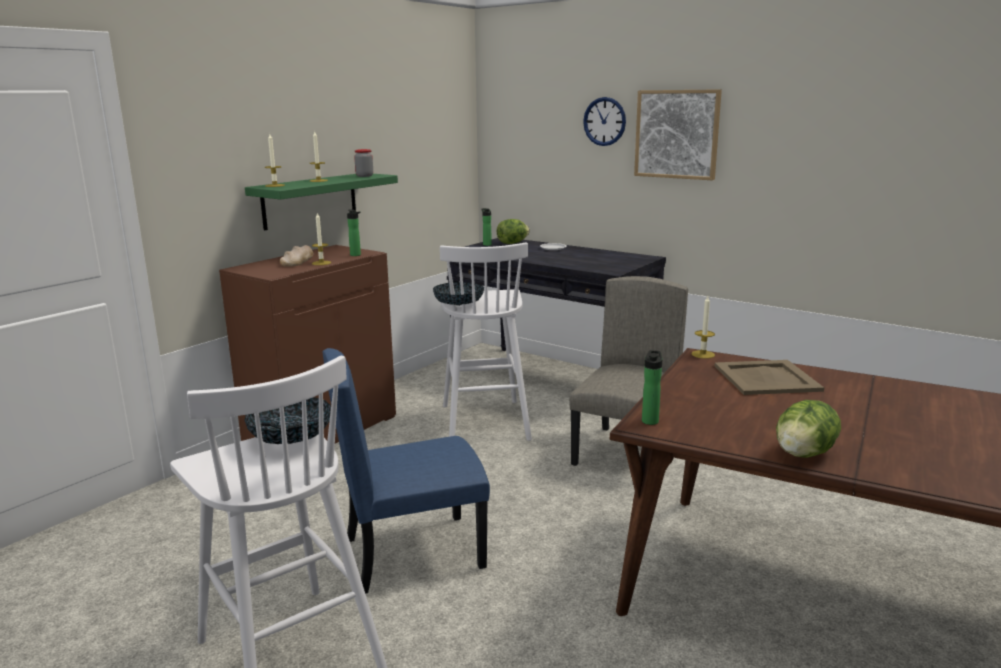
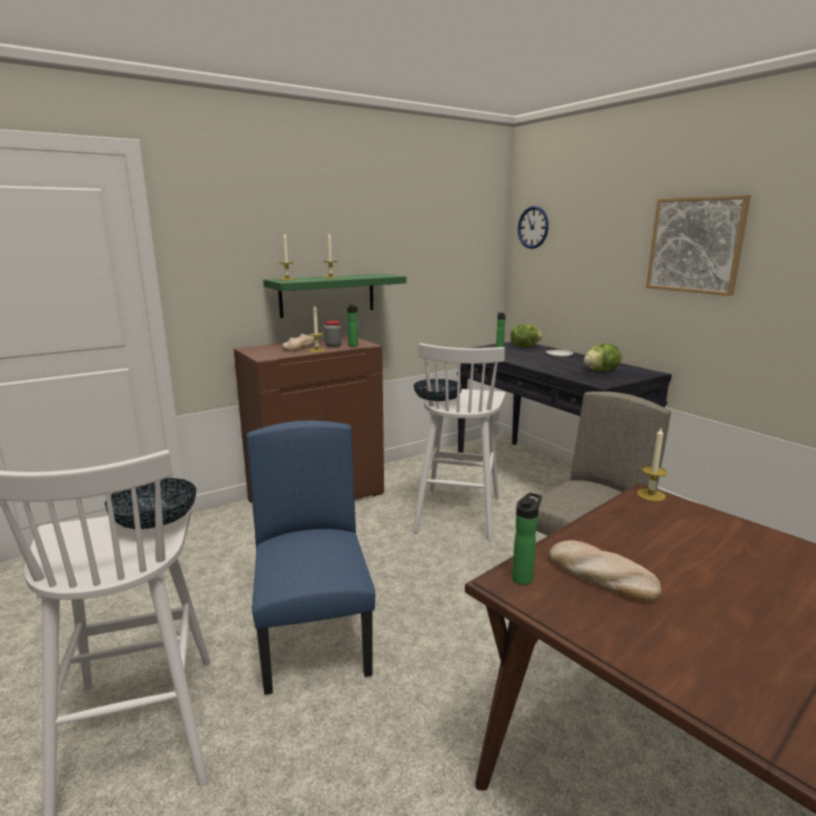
camera: 20 degrees right, 0 degrees up
(364, 176) = (376, 275): jar -> jar (333, 346)
(413, 552) = (316, 641): blue chair -> blue chair turned 75 degrees clockwise
(604, 121) = (622, 232): wall clock -> wall clock (533, 227)
(702, 410) = (600, 575): none -> bread
(765, 378) = (715, 542): beige tray -> none
(803, 454) = (705, 687): lettuce -> lettuce (600, 371)

